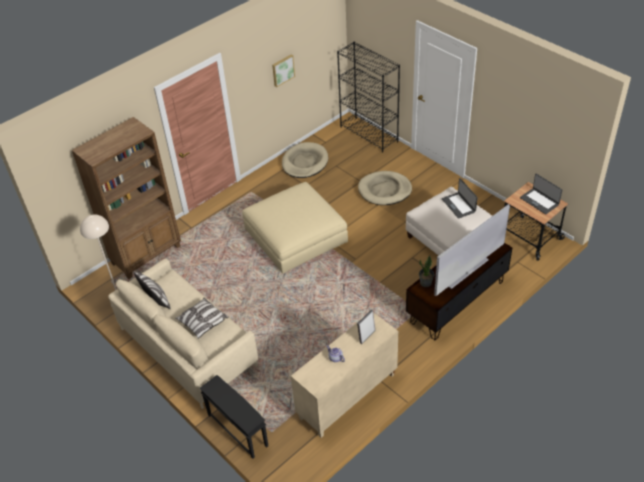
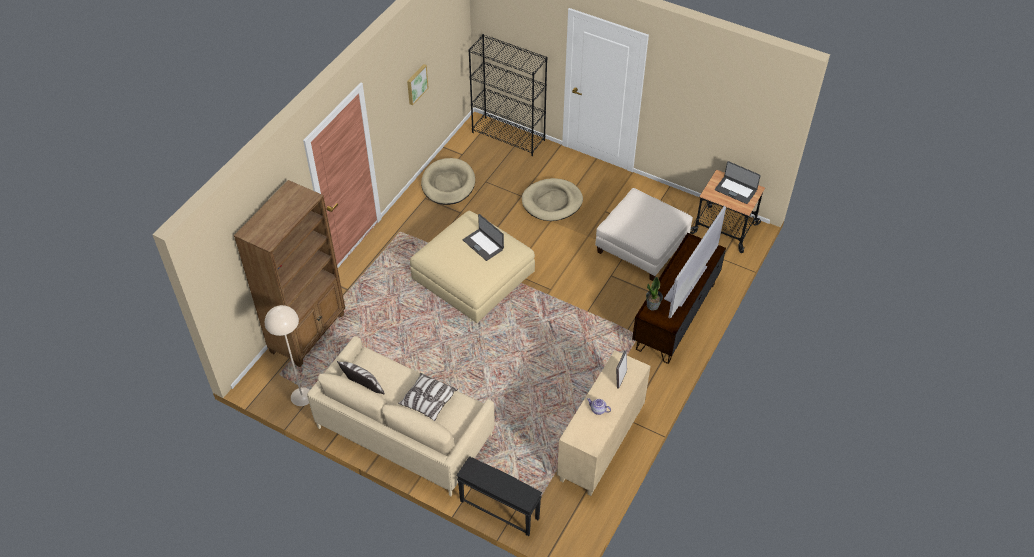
camera: 20 degrees left, 5 degrees up
(459, 205) = (650, 209): laptop -> laptop (483, 244)

